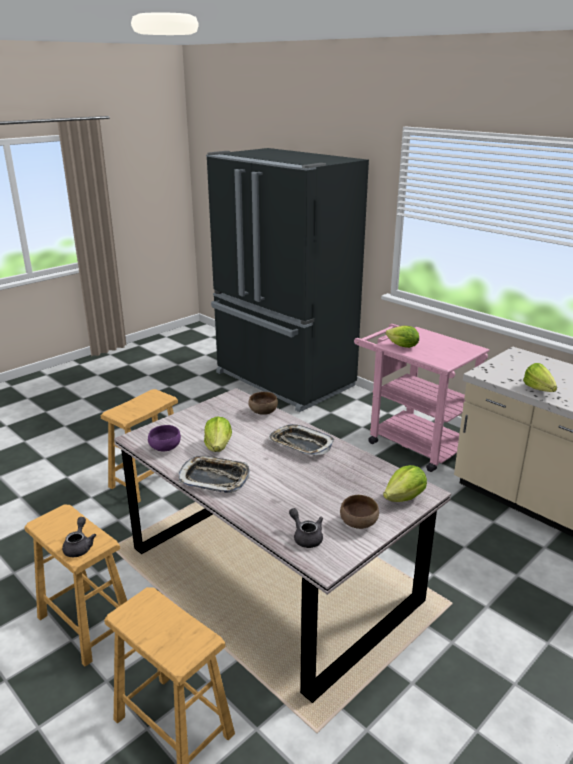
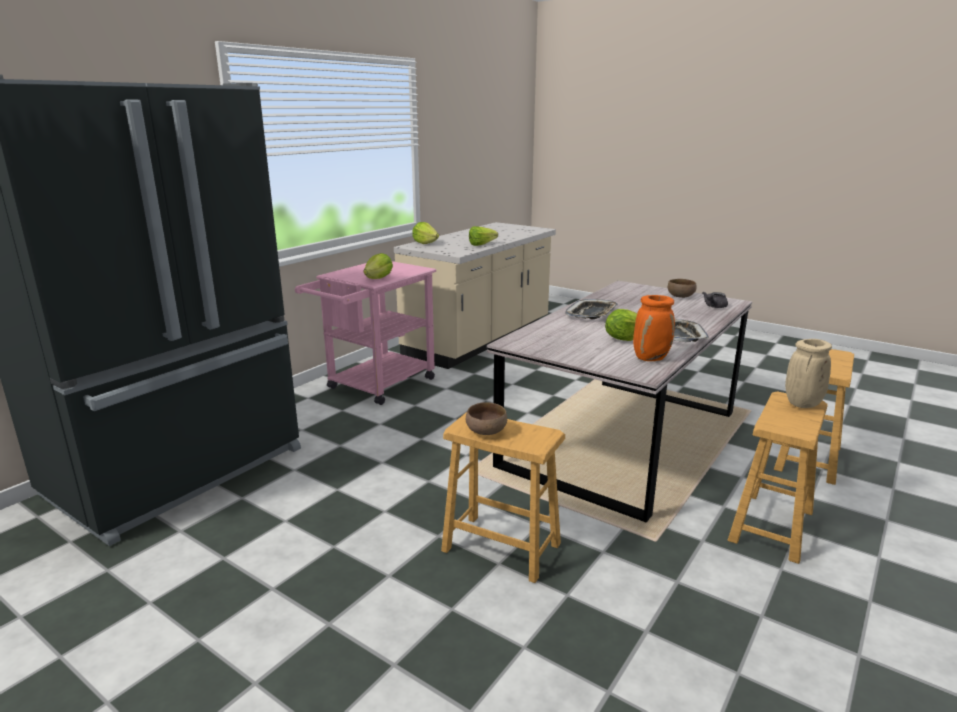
camera: 100 degrees left, 5 degrees down
(79, 546) = (802, 404): grey teapot -> beige vase
(165, 448) = (651, 358): purple bowl -> orange vase
(262, 412) = (540, 329): brown bowl -> brown bowl (487, 432)
(405, 498) = (637, 288): lettuce -> lettuce (425, 243)

